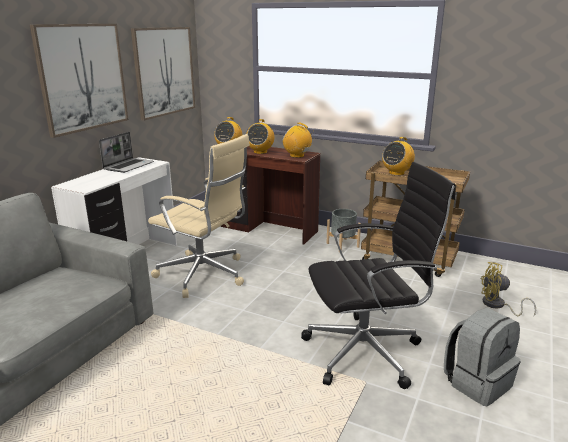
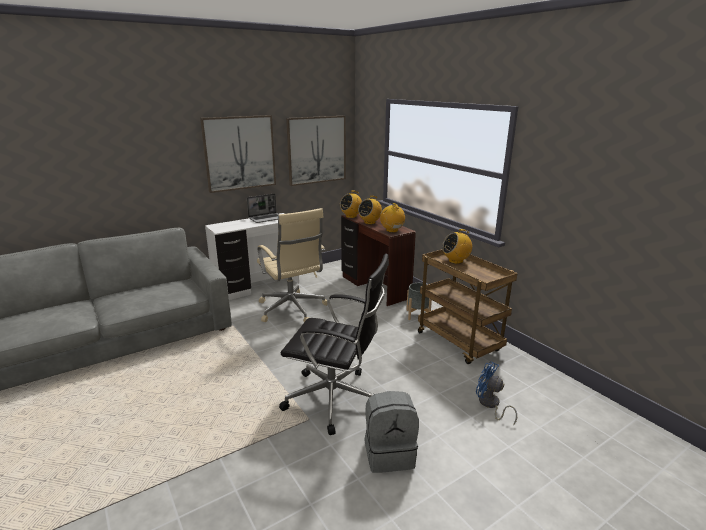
camera: 30 degrees right, 0 degrees up
(497, 305) = (490, 405): yellow fan -> blue fan

